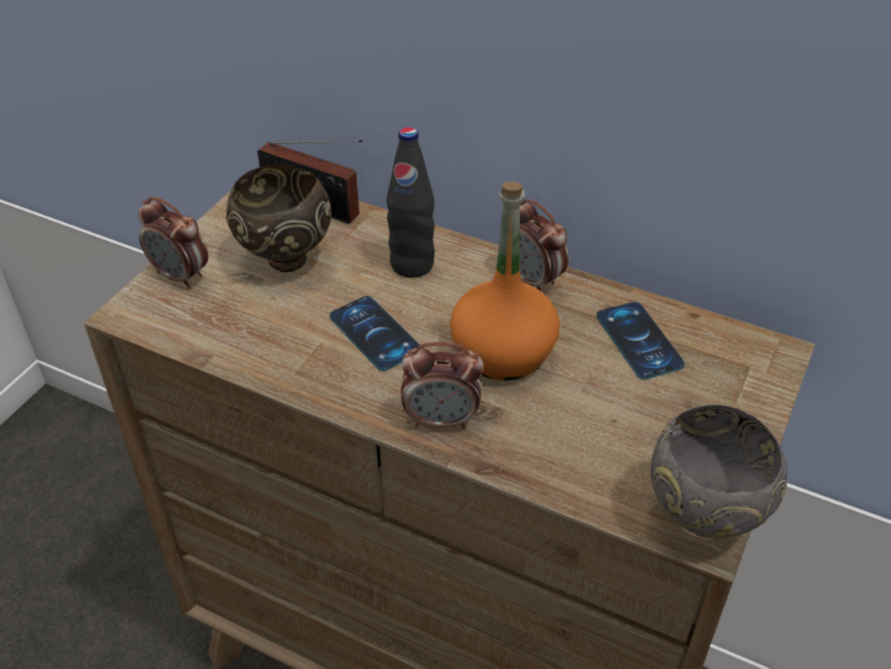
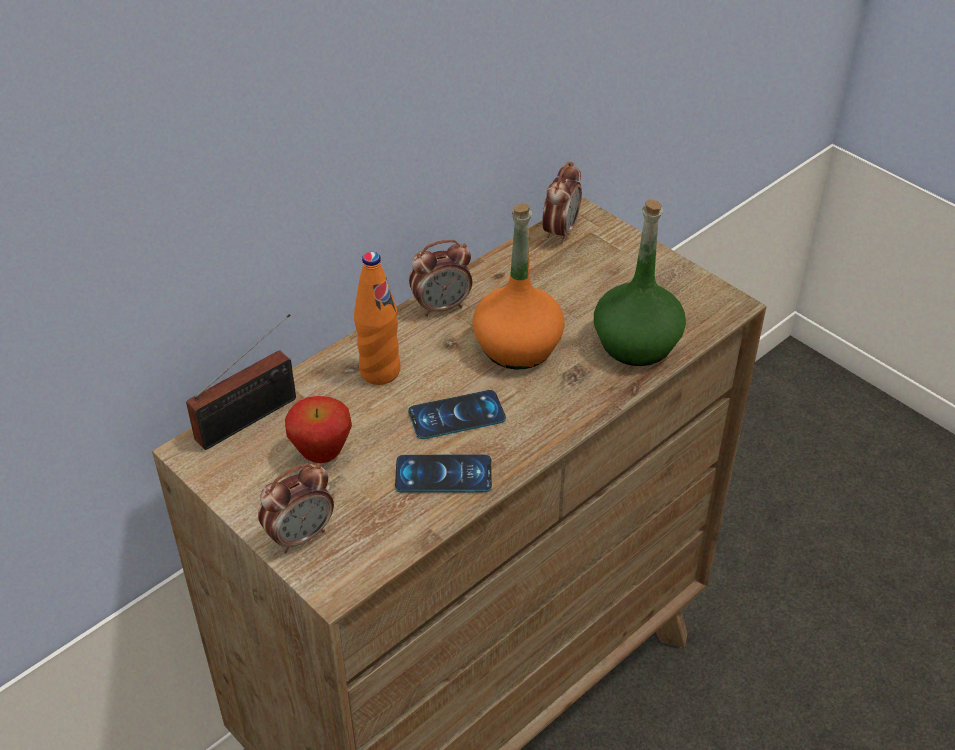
camera: 70 degrees left, 0 degrees up
(284, 260) = (322, 455): brown bowl -> apple
(412, 265) = (380, 371): black bottle -> orange bottle
(442, 420) = (574, 400): alarm clock -> alarm clock (560, 231)
(568, 455) = (637, 343): none -> green bottle
(639, 340) = (539, 273): phone -> phone (443, 474)
(703, 521) = (717, 300): grey bowl -> none

